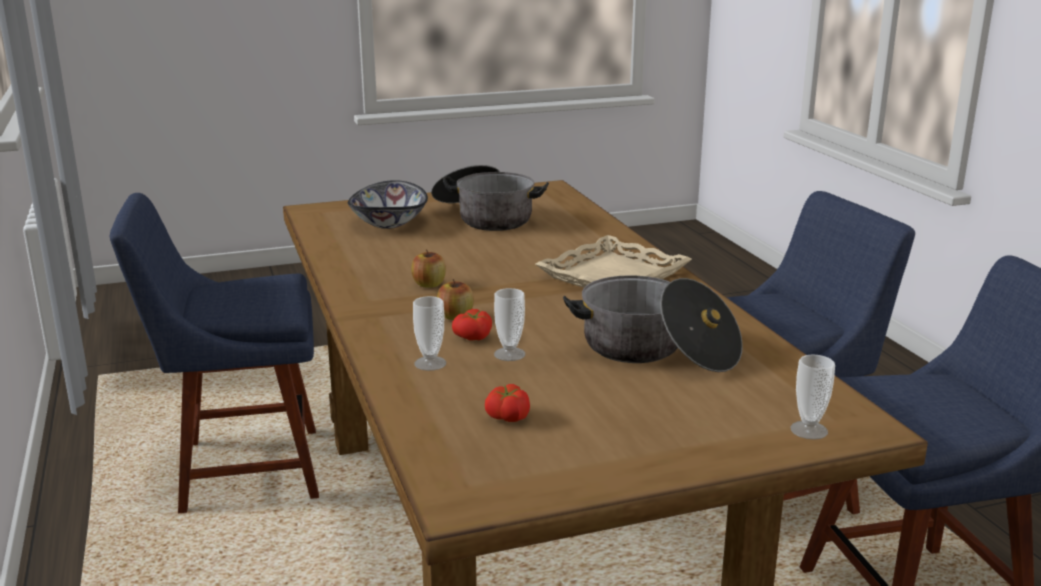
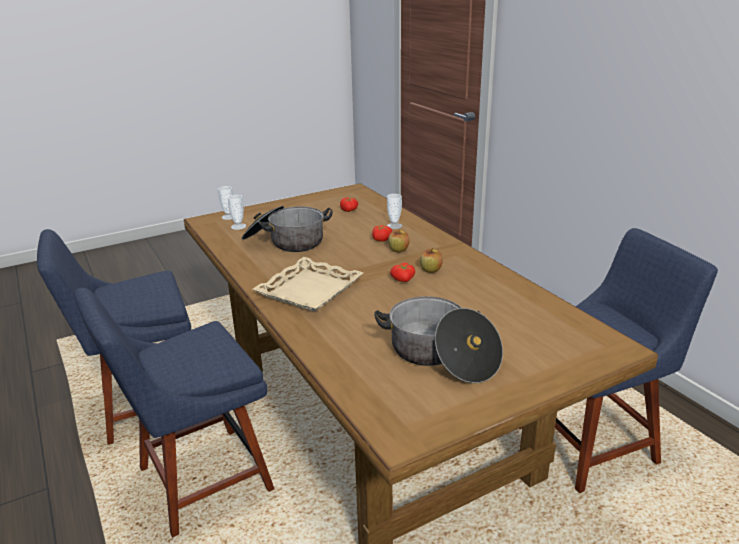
camera: 170 degrees right, 5 degrees up
(388, 223) = (523, 334): bowl -> none
(478, 276) = (403, 280): none -> tomato
(509, 354) = (359, 233): cup -> cup (238, 226)

